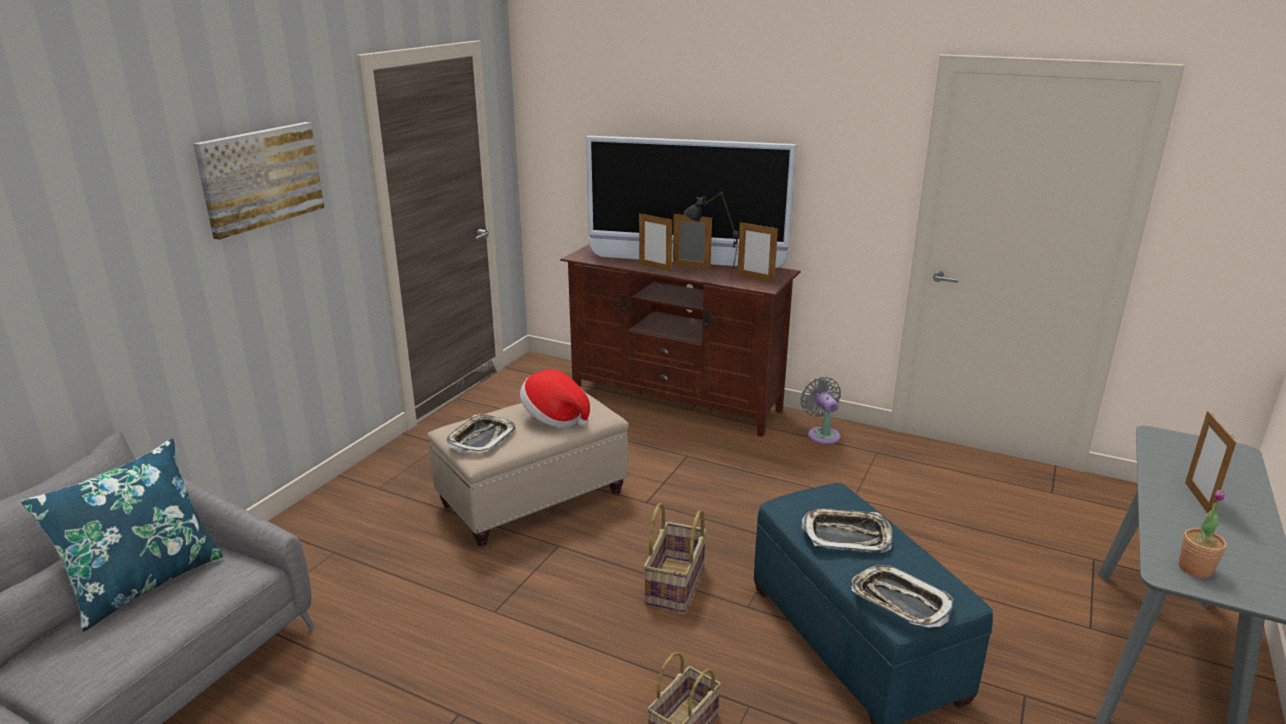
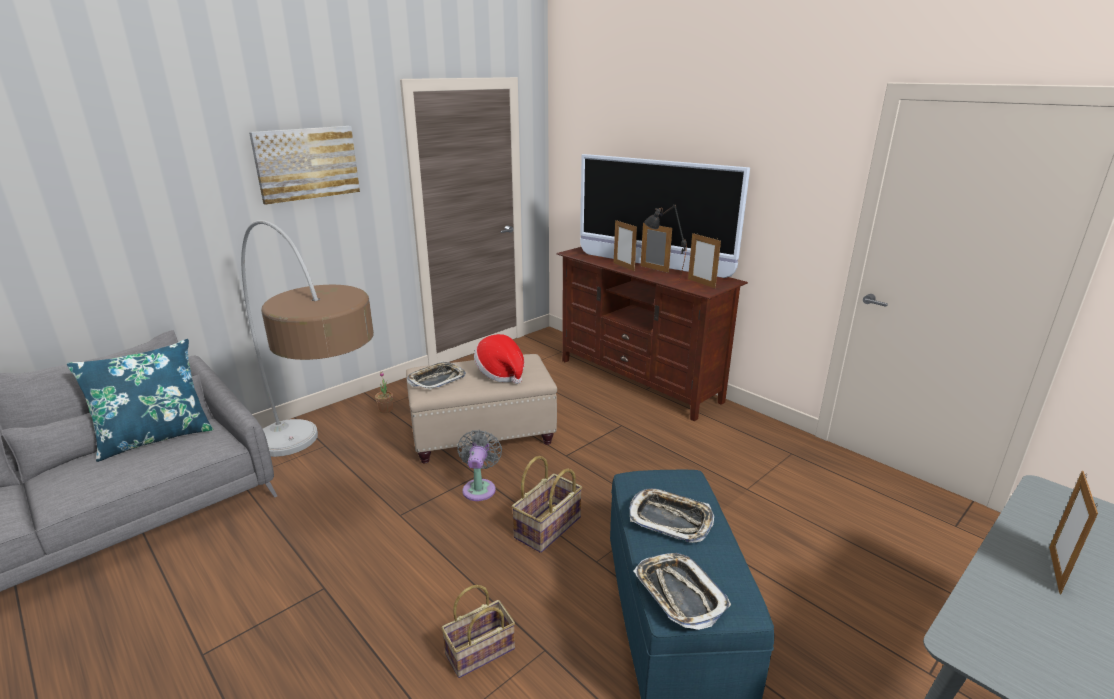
camera: 20 degrees right, 0 degrees up
(358, 589) = (322, 475): none -> floor lamp
(822, 434) = (748, 429): grey fan -> grey fan (480, 488)
(1195, 569) = (1000, 649): potted plant -> potted plant (385, 409)

